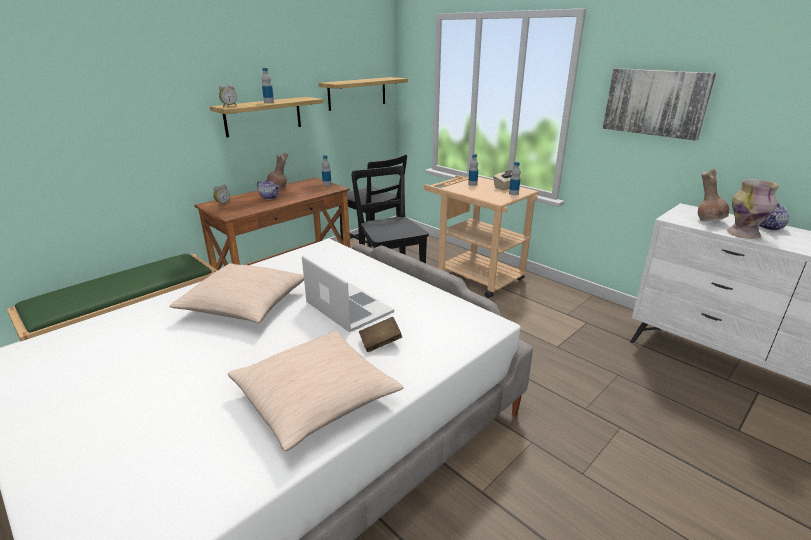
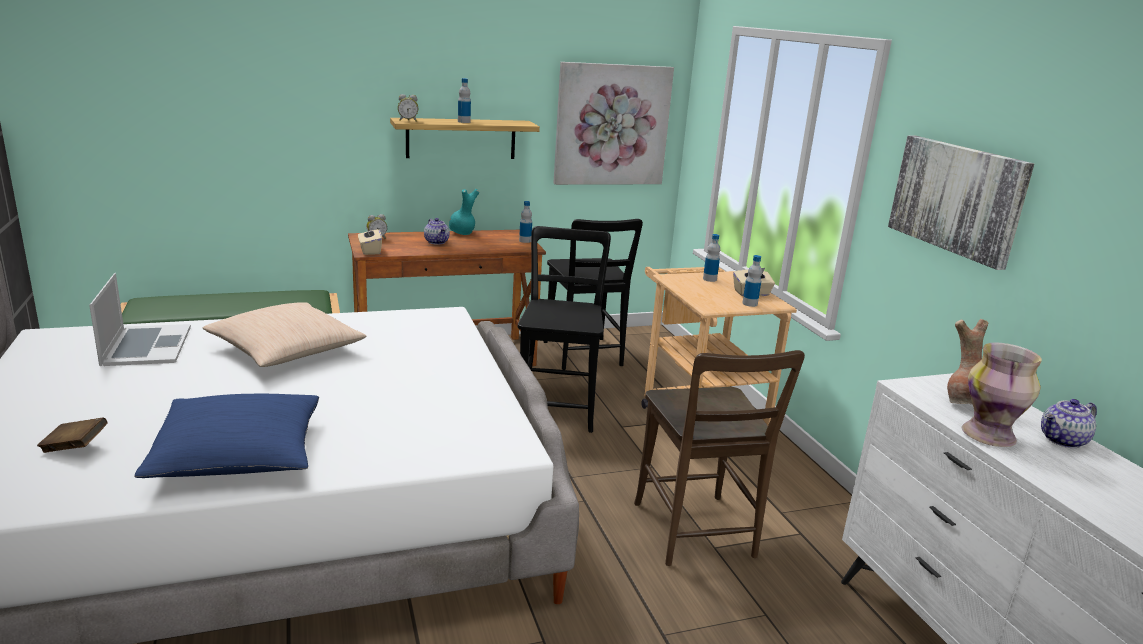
camera: 25 degrees right, 5 degrees down
(230, 214) = (370, 251): none -> beige tissue box
(278, 188) = (462, 233): brown vase -> turquoise vase
(316, 398) = (238, 455): beige pillow -> blue pillow
(348, 307) = (383, 383): laptop -> laptop (146, 345)
(357, 93) = (612, 125): shelf -> picture
(380, 343) = (367, 428): brown book -> brown book (75, 447)
(541, 342) = (696, 534): none -> brown chair

